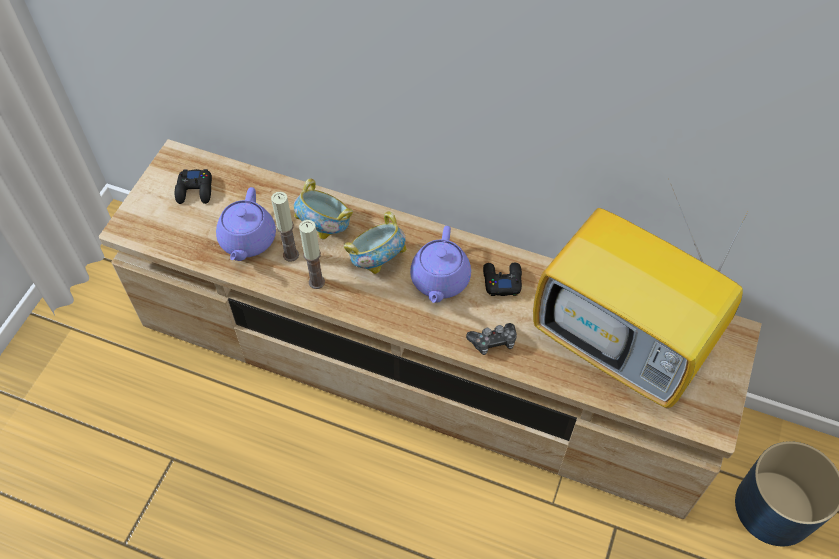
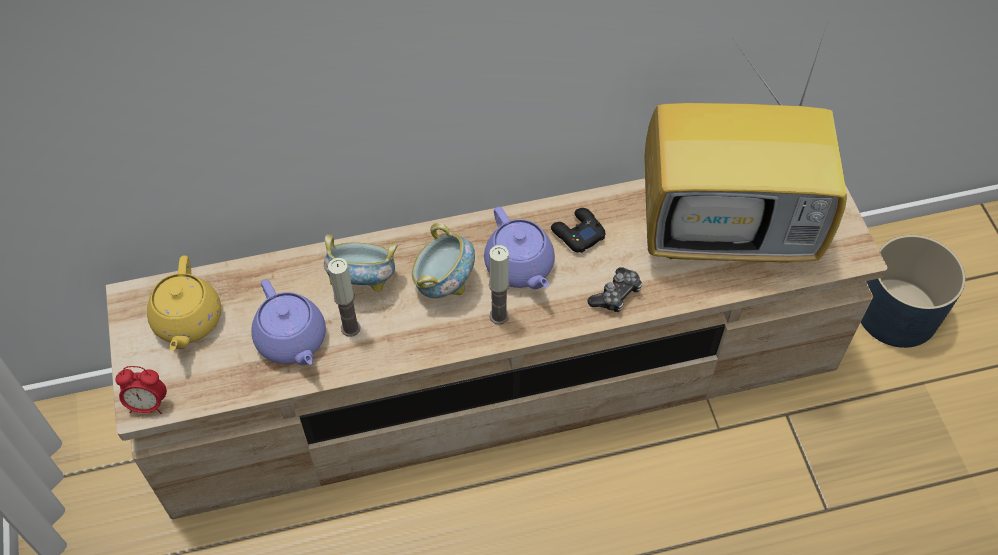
camera: 35 degrees left, 0 degrees up
(129, 229) = (148, 404): none -> alarm clock
(195, 190) = (187, 321): black game controller -> yellow teapot
(316, 282) = (400, 339): candle -> candle (499, 316)

